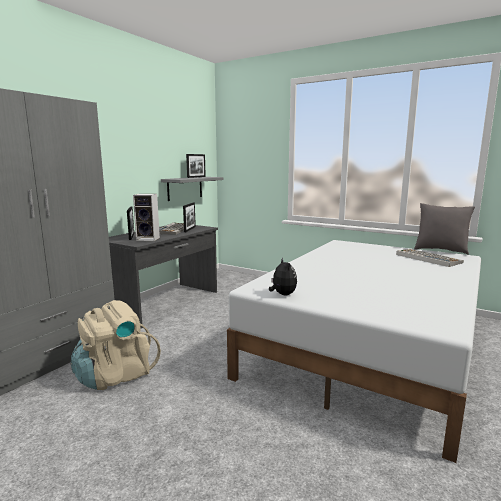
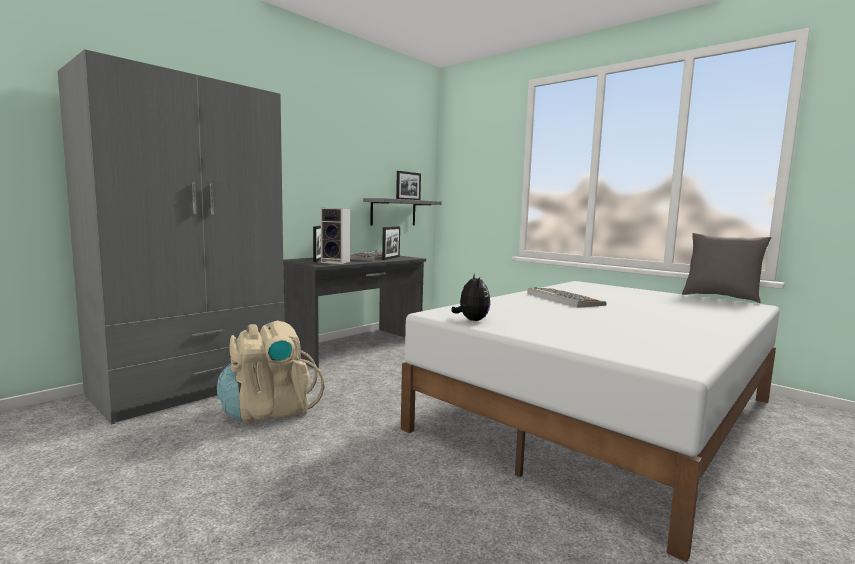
camera: 10 degrees right, 5 degrees down
(427, 258) = (695, 303): keyboard -> keyboard (563, 299)

